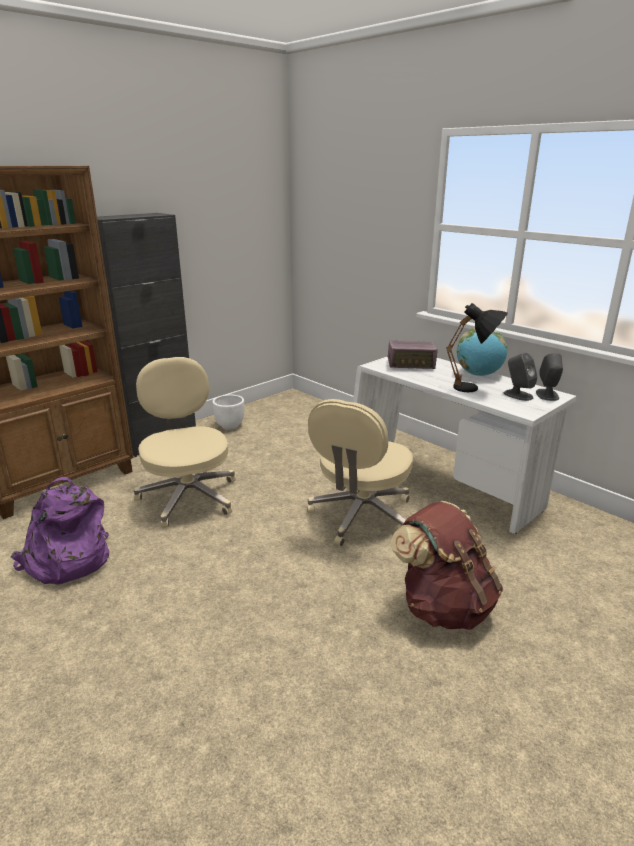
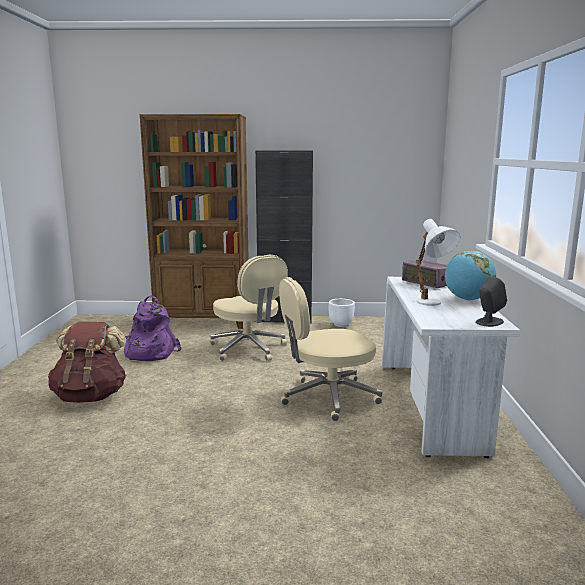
camera: 45 degrees right, 10 degrees down
(188, 496) = (249, 349): beige office chair -> beige office chair turned 120 degrees clockwise
(443, 606) = (282, 461): brown backpack -> brown backpack (91, 396)
(474, 389) = (432, 305): black table lamp -> white table lamp
(517, 395) = (460, 315): grey speaker -> none

